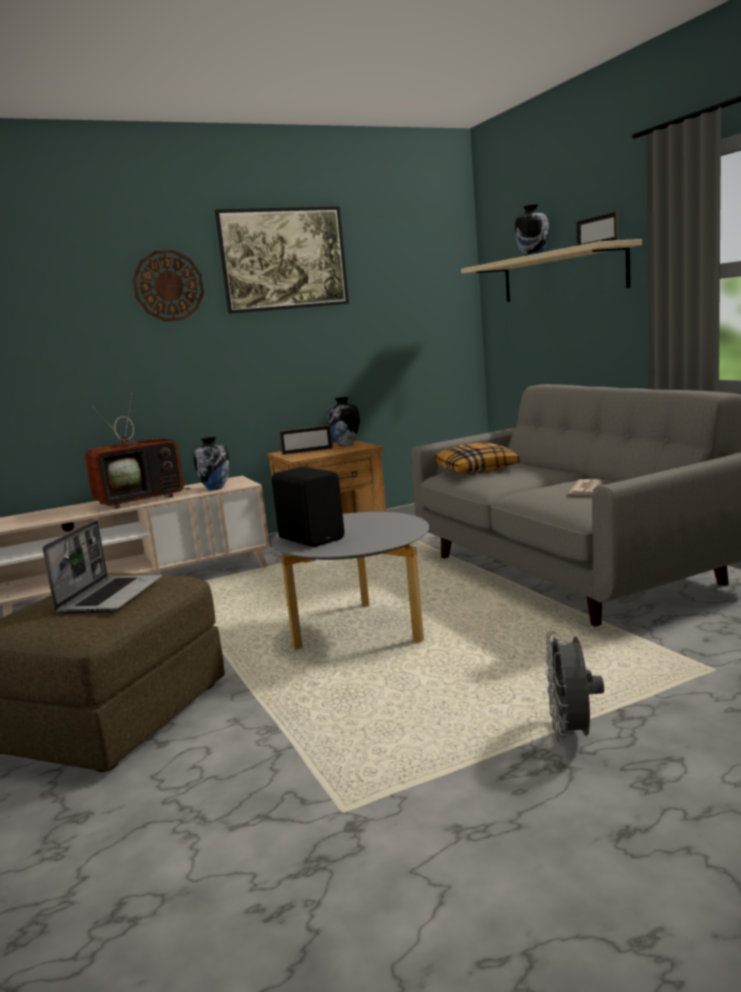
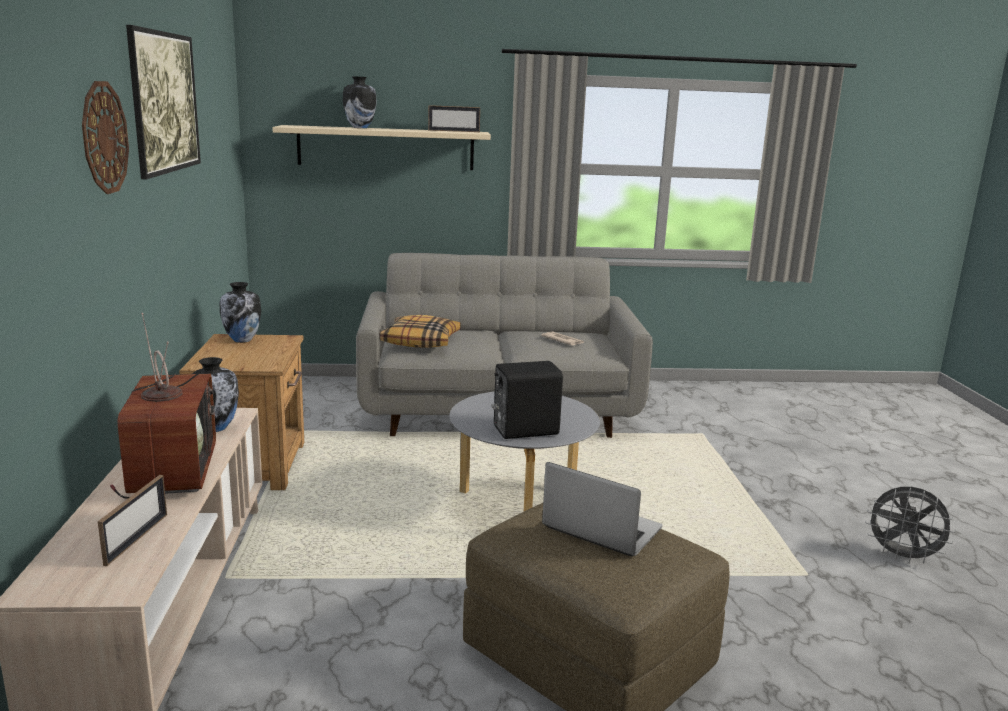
camera: 70 degrees left, 5 degrees up
(307, 451) = (235, 357): picture frame -> picture frame (137, 539)
(572, 735) = (752, 488): grey fan -> grey fan (903, 557)

